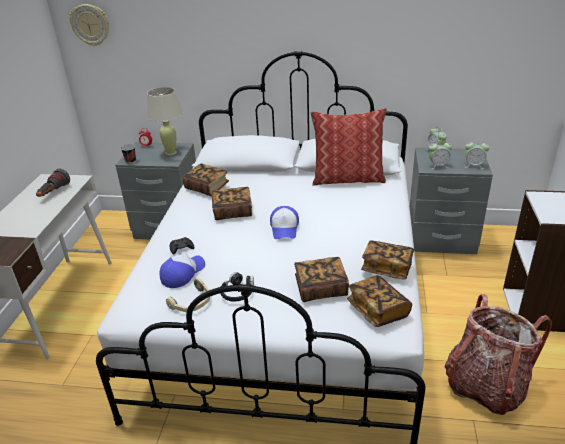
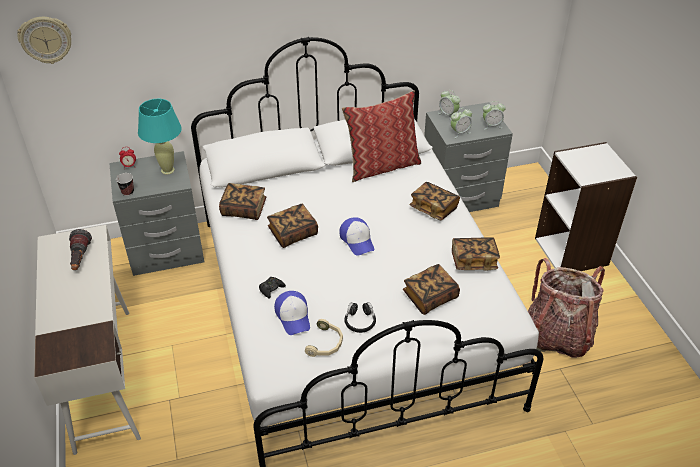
camera: 25 degrees left, 10 degrees up
(171, 152) = (167, 170): beige table lamp -> turquoise table lamp
(182, 273) = (293, 316): cap -> cap turned 150 degrees clockwise
(378, 310) = (488, 304): book -> book (433, 208)

